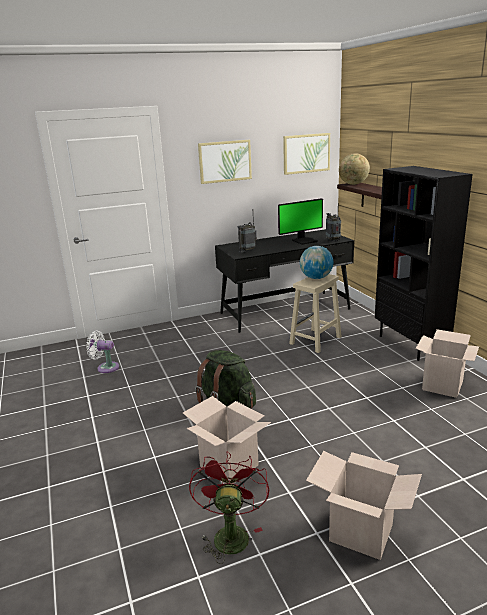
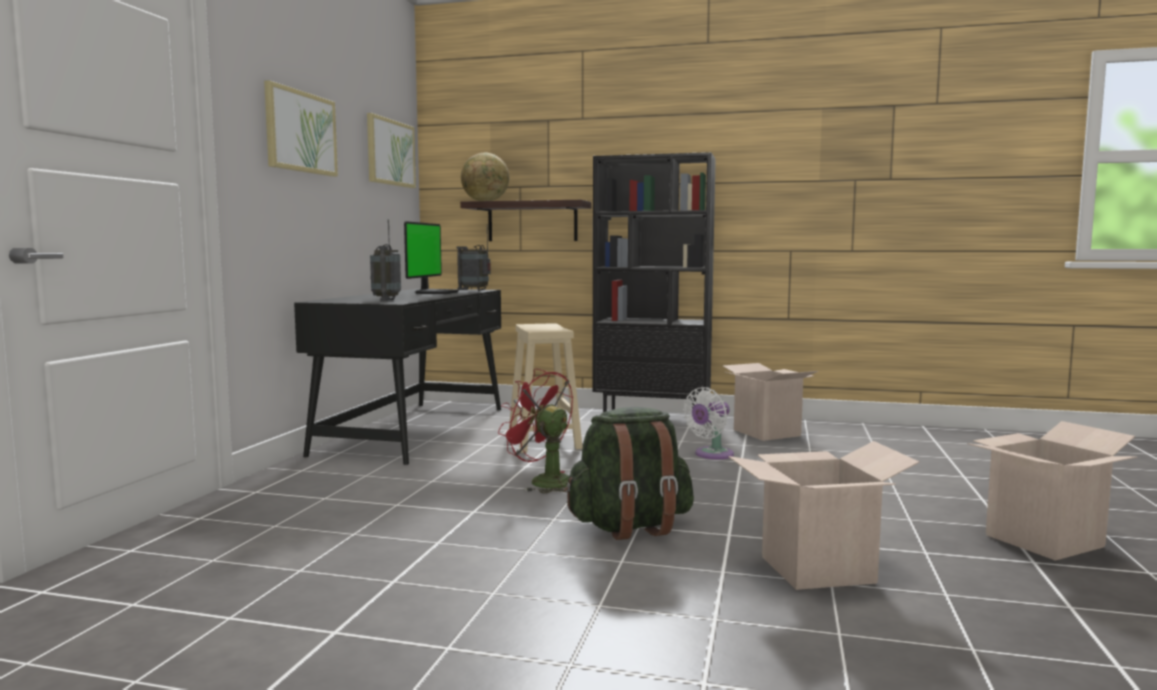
camera: 55 degrees left, 15 degrees down
(106, 367) = (249, 584): white fan -> white fan (711, 455)
(230, 533) = (1008, 614): red fan -> red fan (543, 481)
(316, 278) = (537, 326): globe -> none

